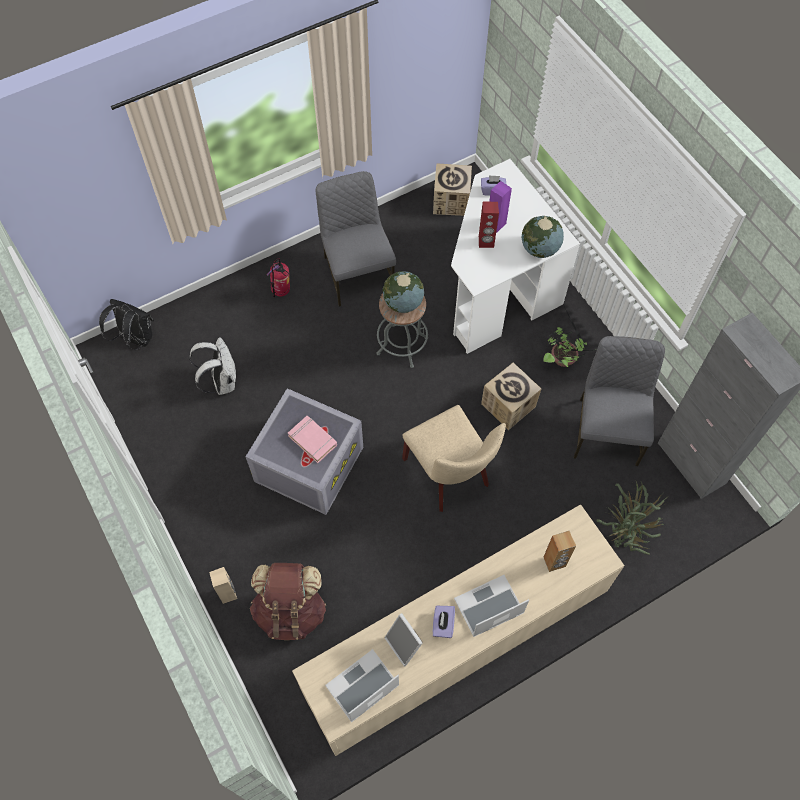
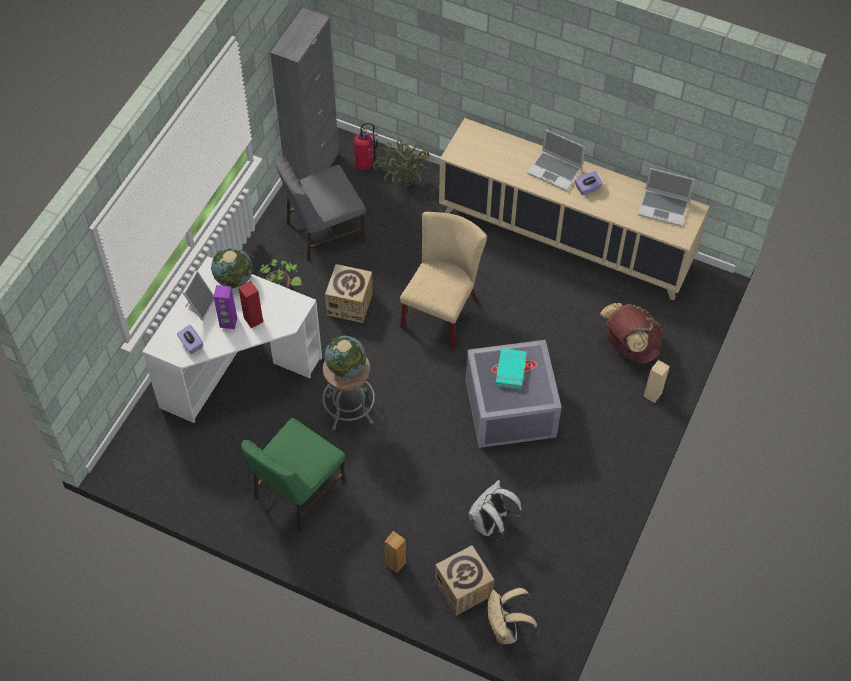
camera: 125 degrees left, 5 degrees down
(135, 339) = (506, 630): black backpack -> beige backpack
(281, 292) = (364, 540): fire extinguisher -> fire extinguisher (365, 164)
(313, 440) = (510, 370): pink book -> turquoise book
(357, 273) = (297, 491): grey chair -> green chair
(405, 645) = (618, 201): picture frame -> picture frame (199, 306)
(451, 201) = (156, 463): cardboard box -> cardboard box (463, 588)
(554, 562) = (494, 153): brown speaker -> brown speaker (395, 563)

